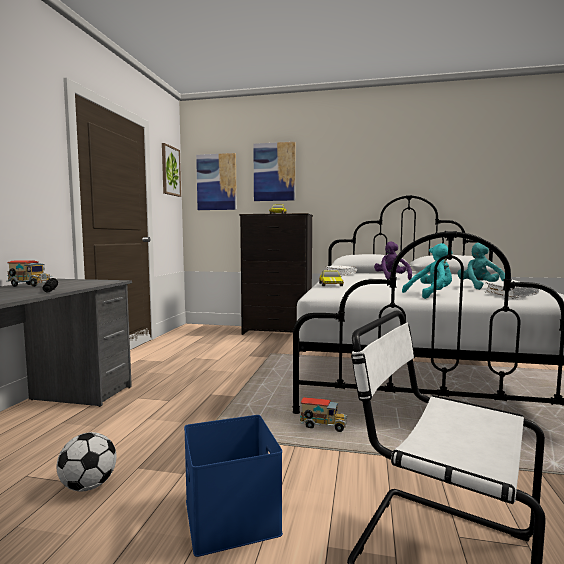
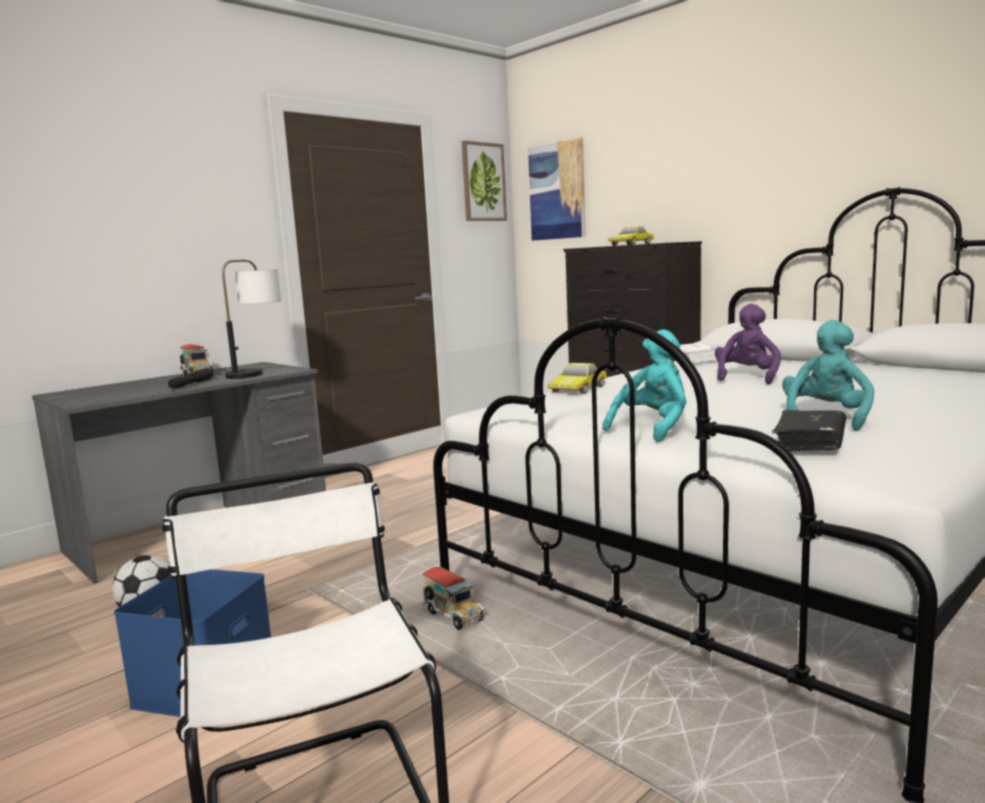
camera: 35 degrees right, 5 degrees up
(86, 283) = (258, 372): none -> table lamp
(274, 172) = (641, 164): picture -> none
(431, 295) = (653, 428): turquoise plush toy -> turquoise plush toy turned 60 degrees counterclockwise
(510, 295) = (809, 444): white book -> black book

